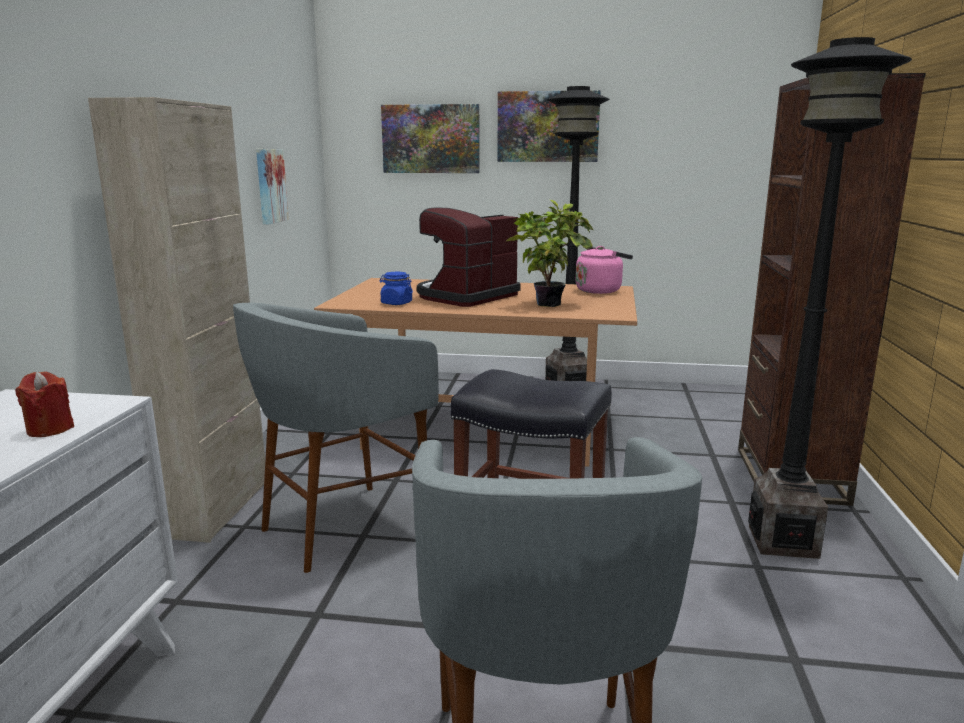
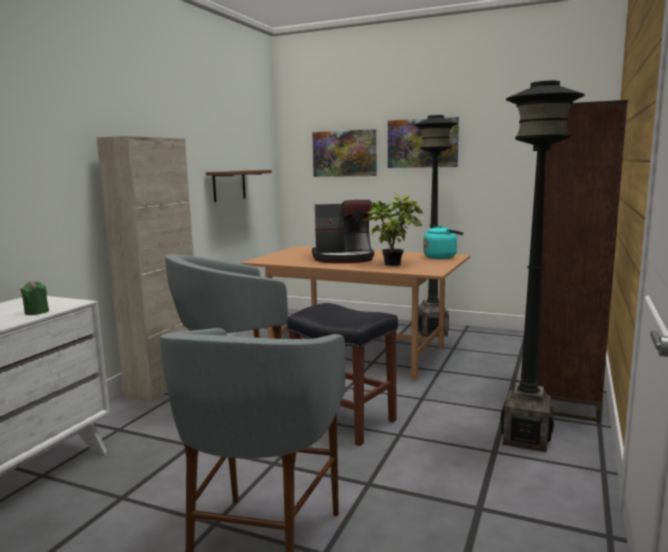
camera: 15 degrees right, 5 degrees down
(50, 429) = (36, 312): red candle -> green candle
(269, 185) = (229, 185): picture -> brown shelf
(396, 303) = (294, 261): blue jar -> none
(466, 296) = (344, 258): coffee machine -> coffee machine turned 150 degrees counterclockwise
(600, 290) = (442, 257): pink kettle -> turquoise kettle

